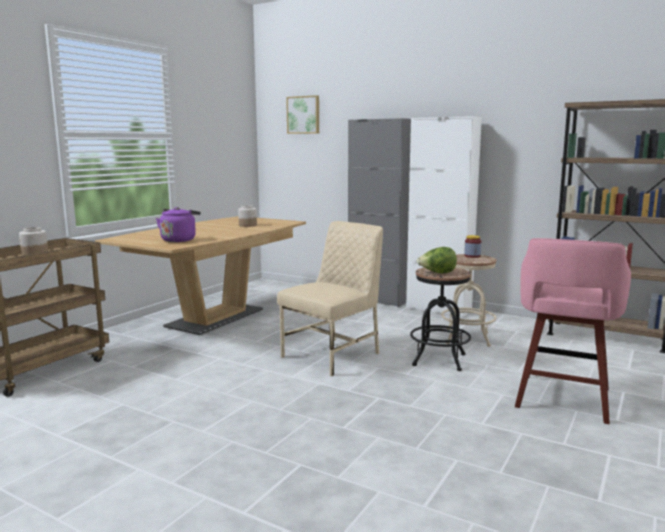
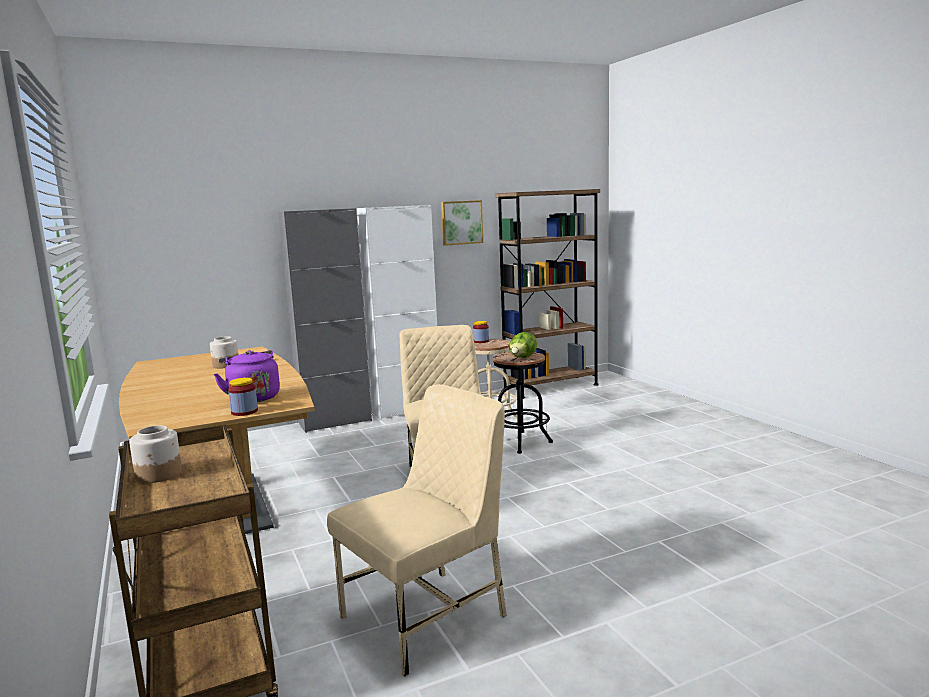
camera: 55 degrees left, 0 degrees up
(116, 405) = (427, 616): none -> beige chair
(148, 244) = (244, 412): none -> jar
(304, 115) = (180, 206): picture -> picture (461, 222)
(562, 399) = (635, 430): pink stool -> none

